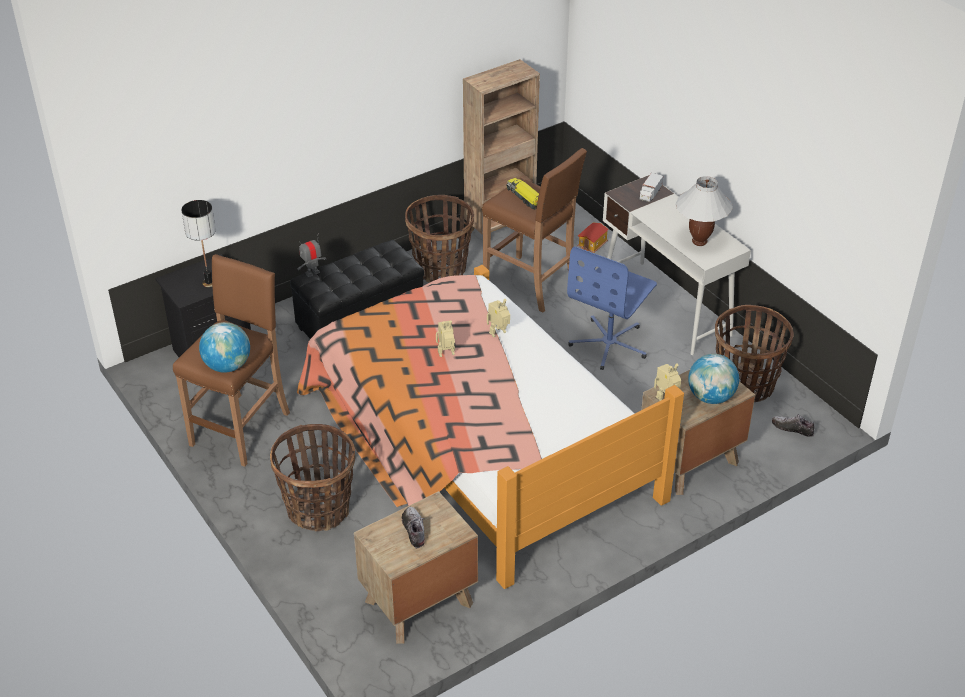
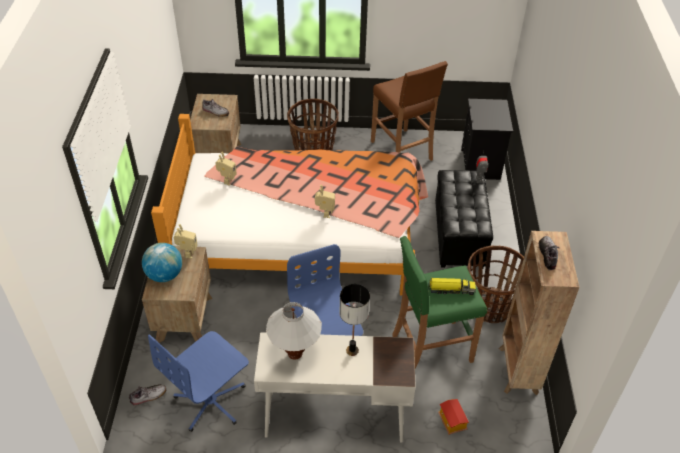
camera: 125 degrees right, 5 degrees up
(209, 283) = (484, 116): table lamp -> table lamp (352, 350)
(227, 366) = (388, 86): globe -> none
(447, 355) = (330, 184): toy robot -> toy robot (227, 180)
(502, 79) = (547, 255): none -> shoe
(530, 284) = (431, 348): brown stool -> green stool
(650, 193) = (386, 367): toy truck -> none
(745, 385) = (211, 401): basket -> blue office chair

